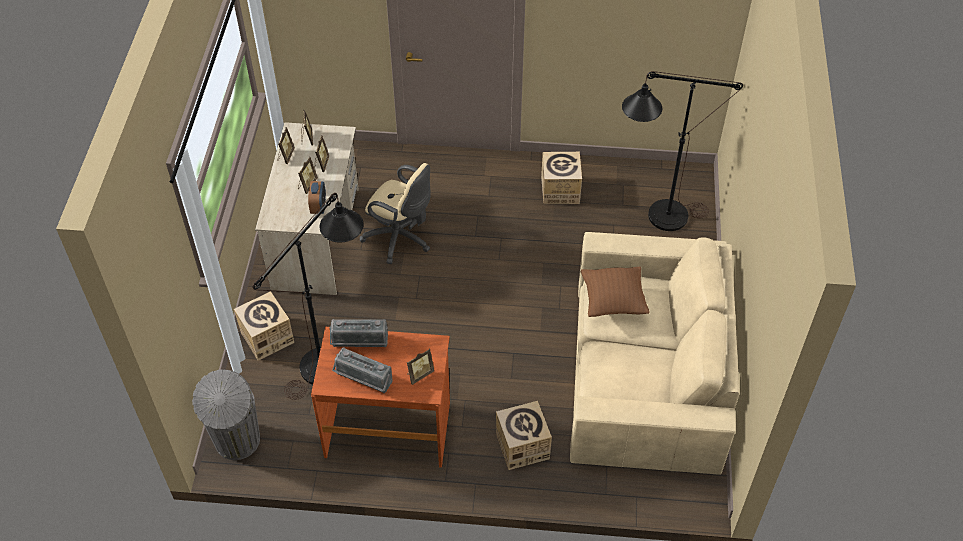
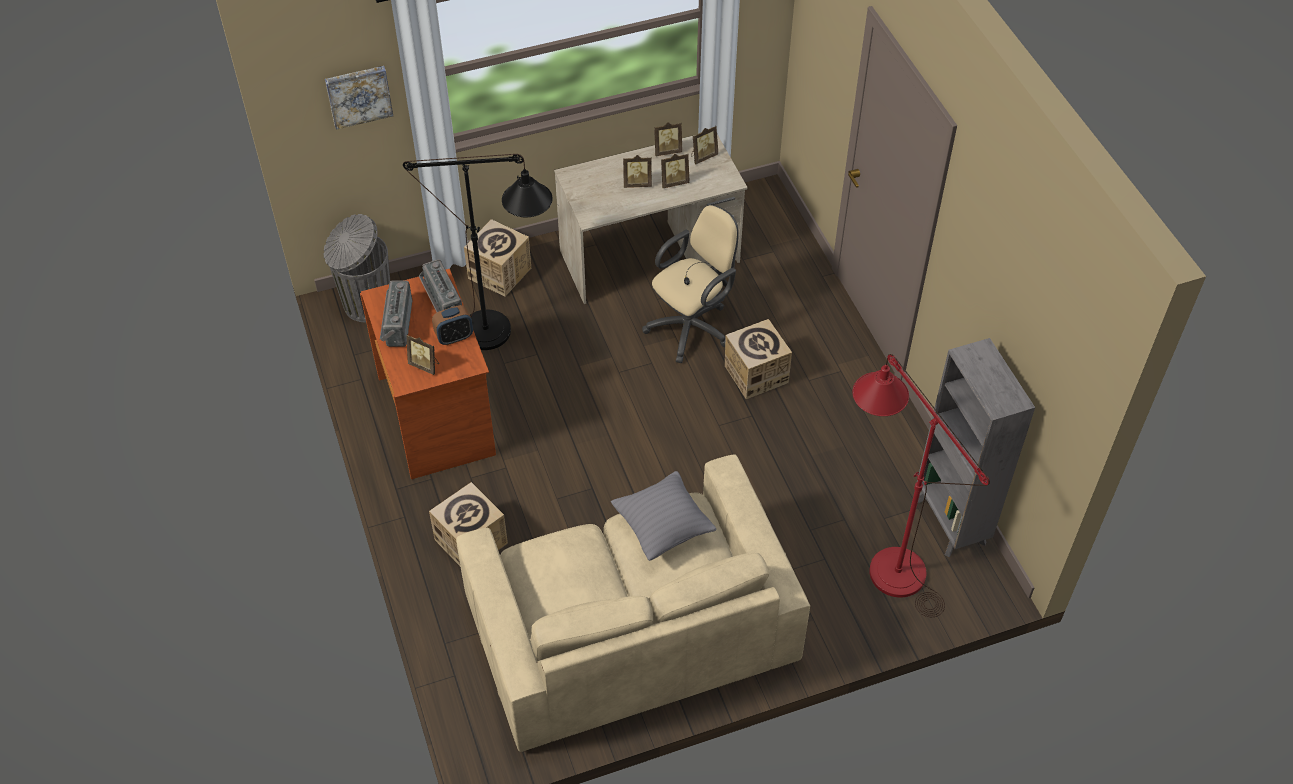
camera: 65 degrees right, 0 degrees up
(170, 280) = (358, 95): none -> picture
(318, 207) = (613, 204): alarm clock -> alarm clock (454, 337)
(400, 239) = (692, 326): beige office chair -> beige office chair turned 135 degrees counterclockwise
(560, 190) = (864, 445): cardboard box -> cardboard box (755, 374)
(613, 301) = (663, 527): brown pillow -> grey pillow
(643, 174) = (950, 523): none -> grey bookcase
(656, 218) = (886, 561): black floor lamp -> red floor lamp

